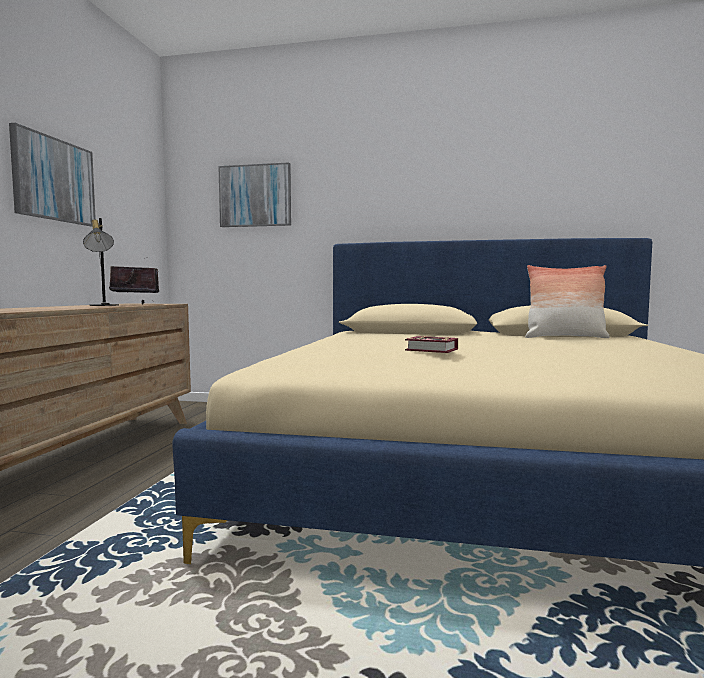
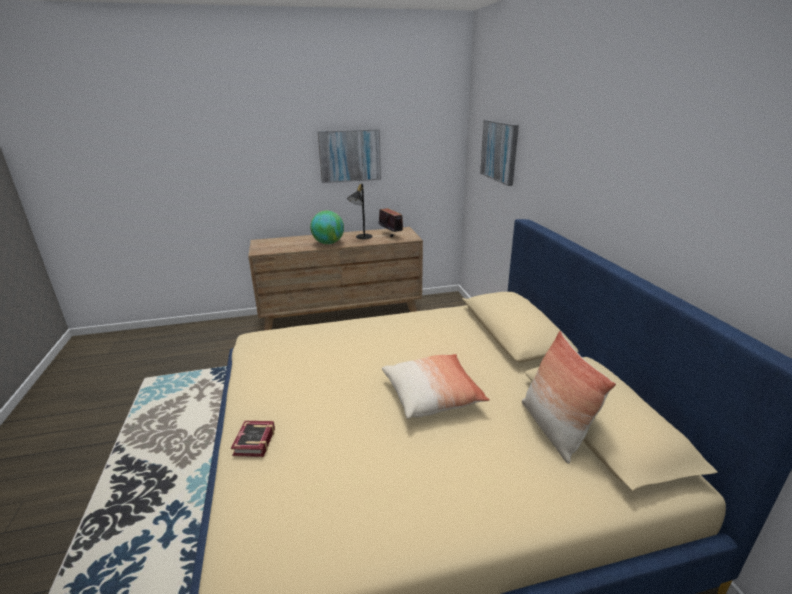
camera: 65 degrees right, 20 degrees up
(75, 307) = (328, 243): none -> globe
(433, 350) = (334, 372): book -> book (252, 443)
(503, 344) = (432, 396): none -> pillow

